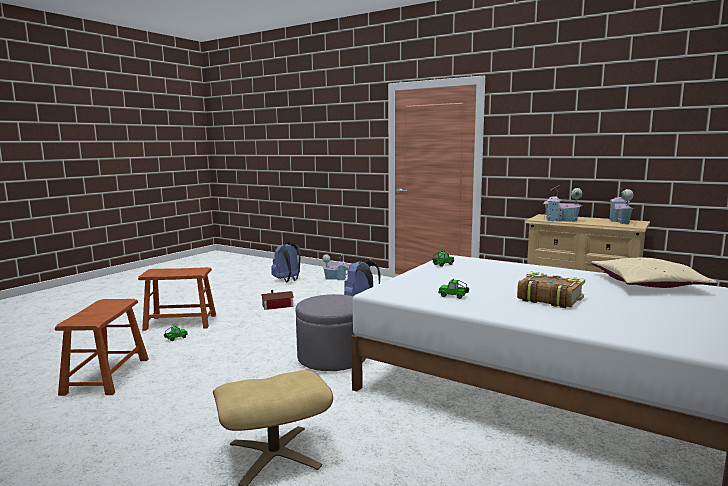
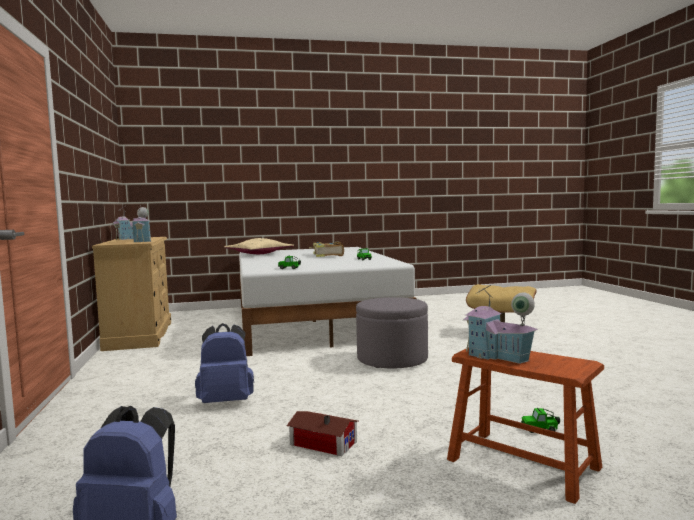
camera: 135 degrees left, 5 degrees down
(106, 376) = (635, 402): brown stool -> none
(336, 278) = (64, 485): toy house -> toy house (497, 356)

